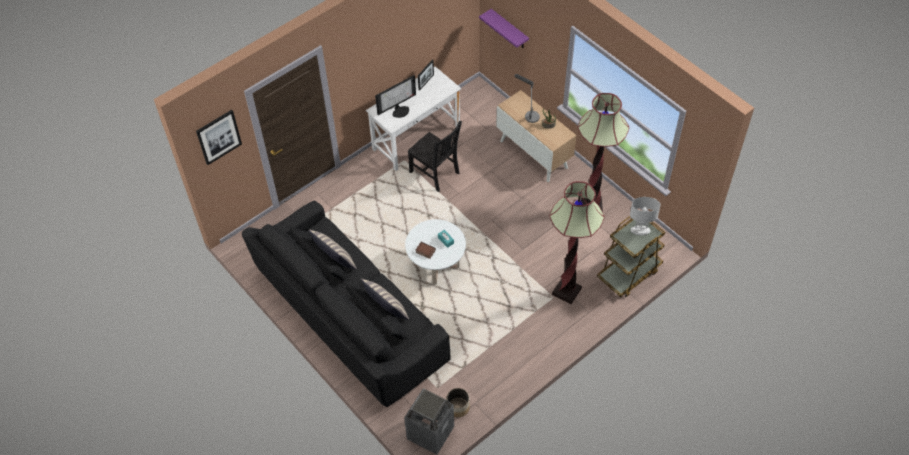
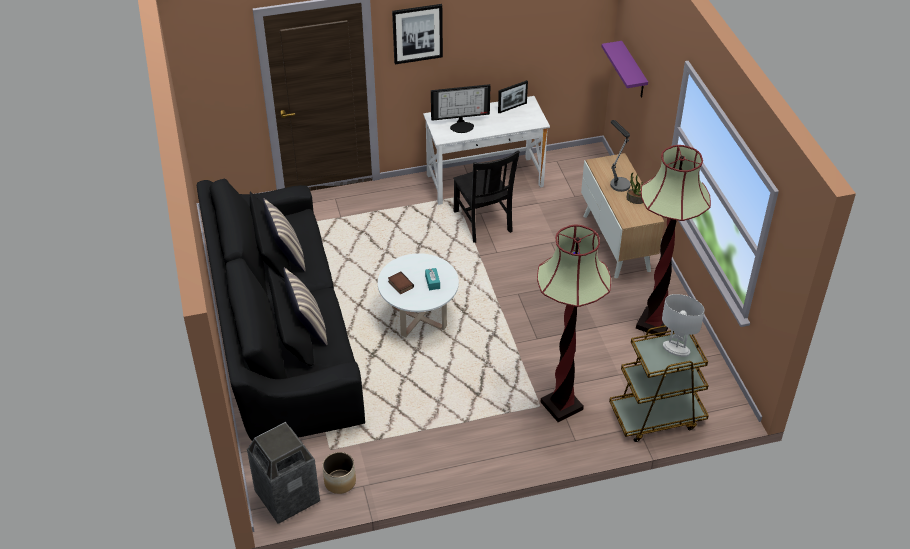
camera: 25 degrees right, 10 degrees down
(218, 137) = (209, 57): picture -> picture (417, 33)

